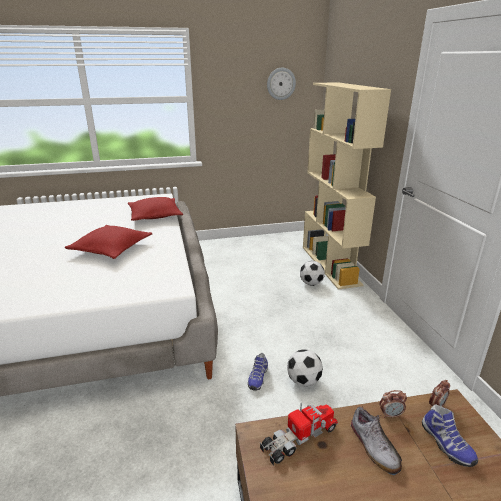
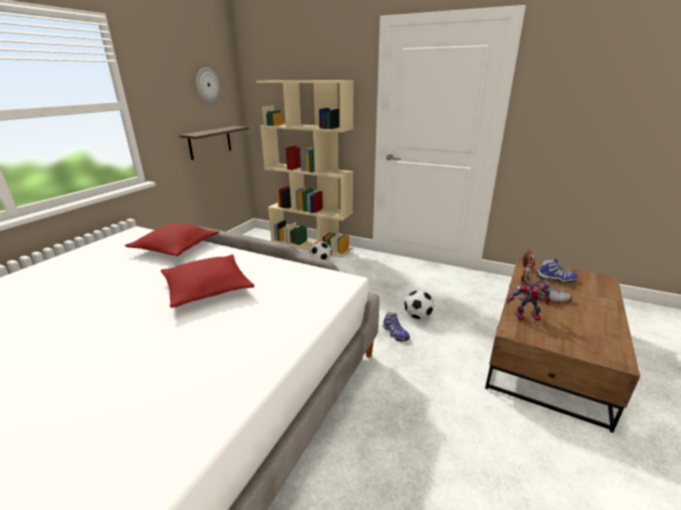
camera: 50 degrees left, 0 degrees up
(272, 137) = (210, 142): none -> shelf
(299, 438) = (525, 317): toy truck -> toy robot

